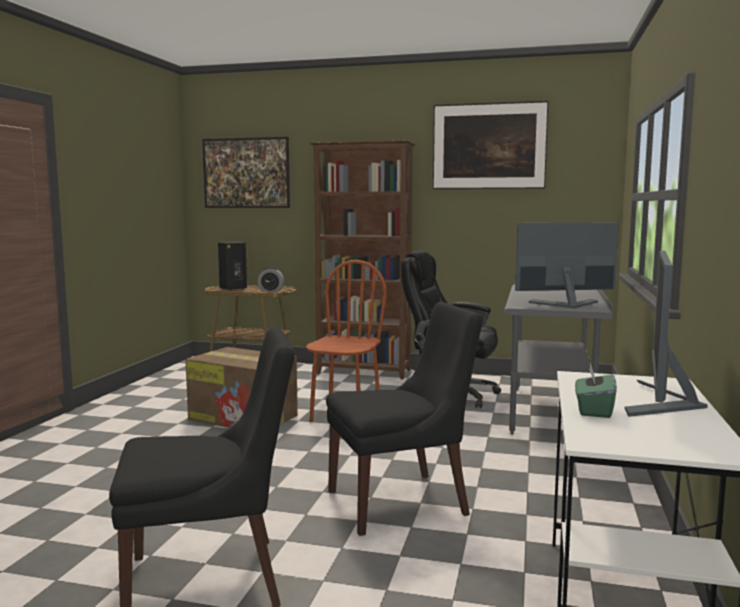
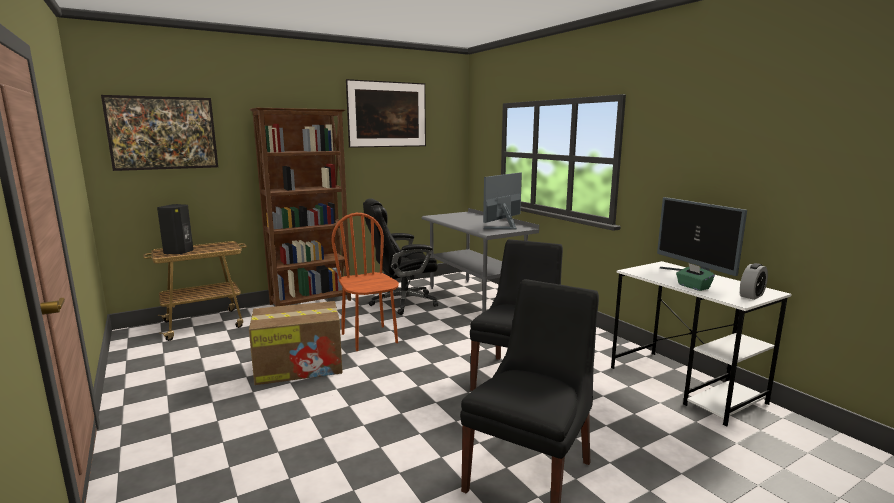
camera: 45 degrees left, 5 degrees up
(271, 290) = (225, 248): alarm clock -> alarm clock (751, 295)

